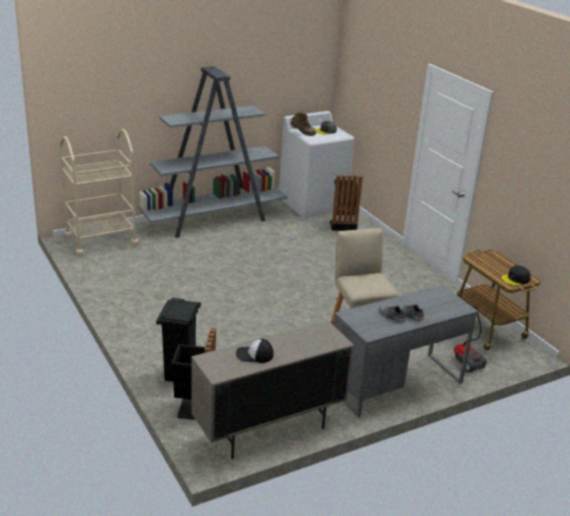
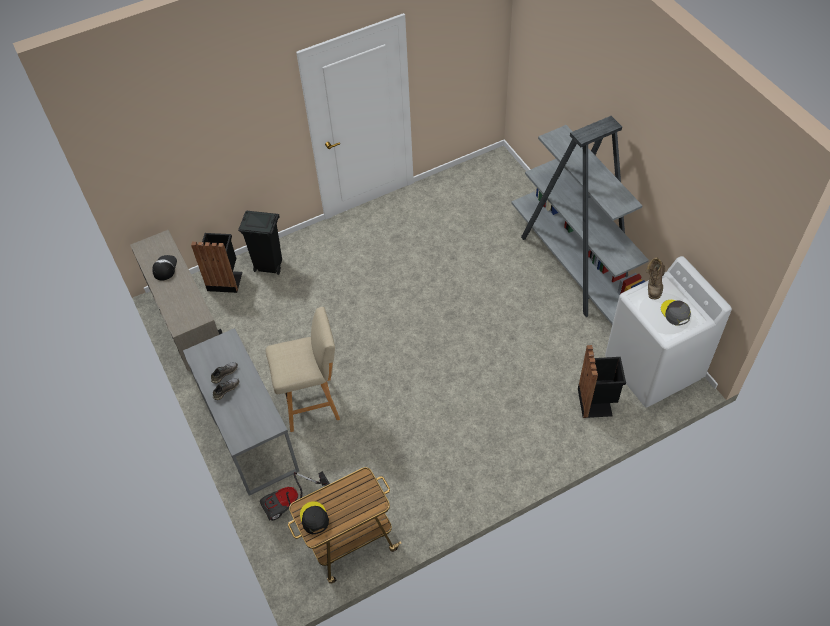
camera: 95 degrees right, 25 degrees up
(101, 241) = (500, 180): beige cart -> none

